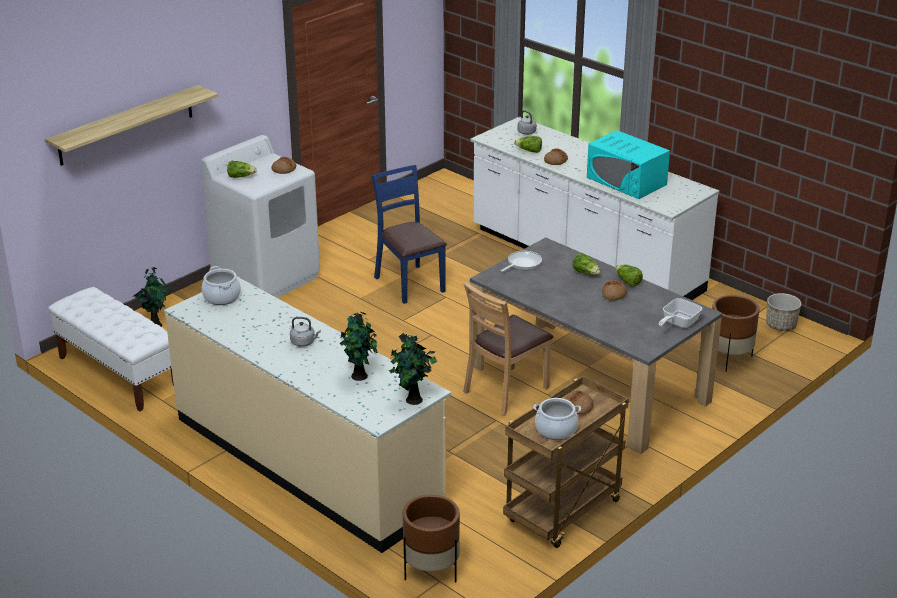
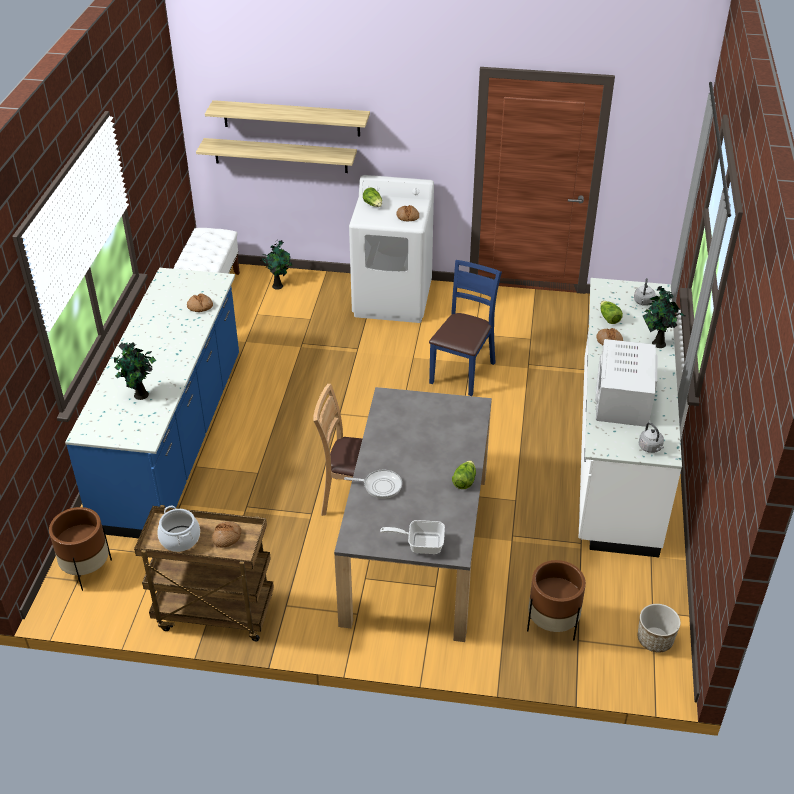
camera: 55 degrees right, 10 degrees up
(118, 174) = (280, 155): none -> shelf
(221, 297) = (197, 282): cooking pot -> none
(304, 342) = (167, 347): grey kettle -> grey kettle (650, 448)
(308, 461) = (173, 440): beige counter -> blue counter
(413, 400) = (126, 437): potted plant -> potted plant (657, 343)
(522, 263) = (429, 405): frying pan -> frying pan (380, 486)
(586, 273) = (453, 448): lettuce -> none
(614, 294) = (432, 481): bread -> bread (200, 307)
(626, 181) = (623, 398): turquoise microwave -> white microwave

